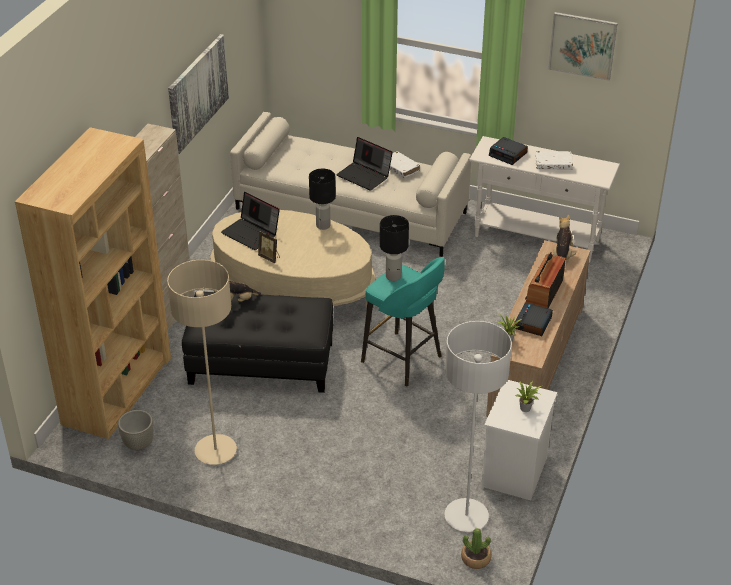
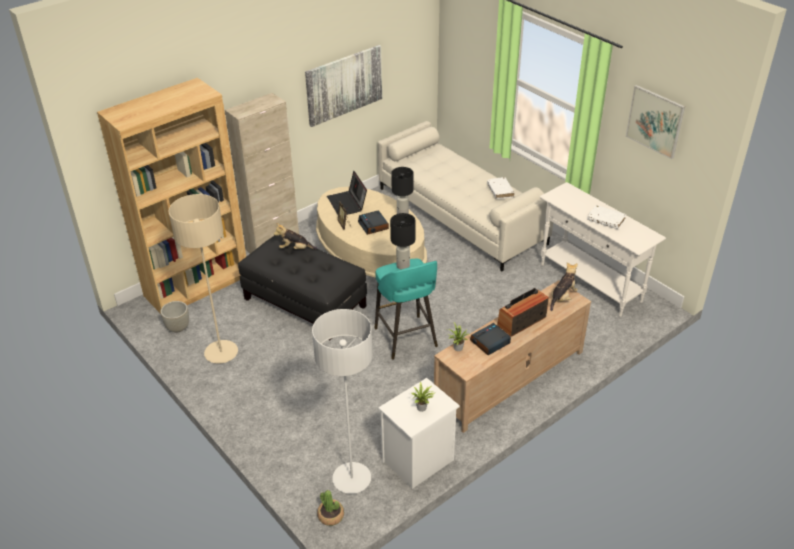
camera: 30 degrees right, 0 degrees up
(365, 175) = (468, 188): laptop -> none
(508, 154) = (574, 202): alarm clock -> alarm clock (373, 226)

